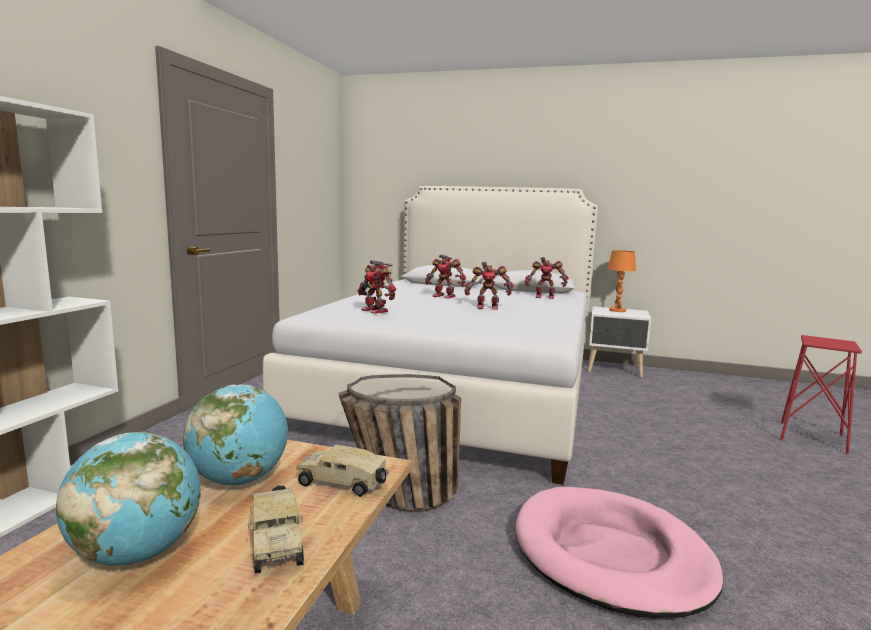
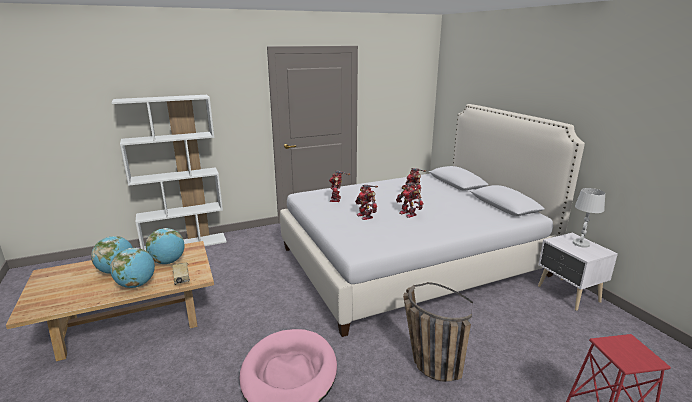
camera: 50 degrees right, 10 degrees up
(275, 541) = (136, 285): toy truck -> globe
(396, 498) = (272, 300): basket -> basket (426, 361)
(544, 297) = (485, 215): toy robot -> toy robot (366, 216)
(617, 310) = (581, 243): orange table lamp -> white table lamp

